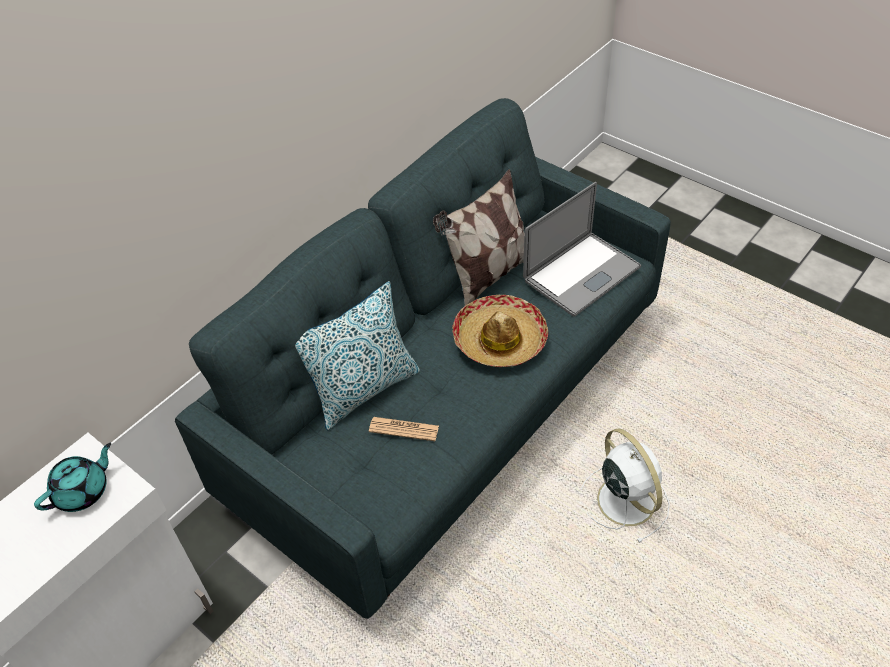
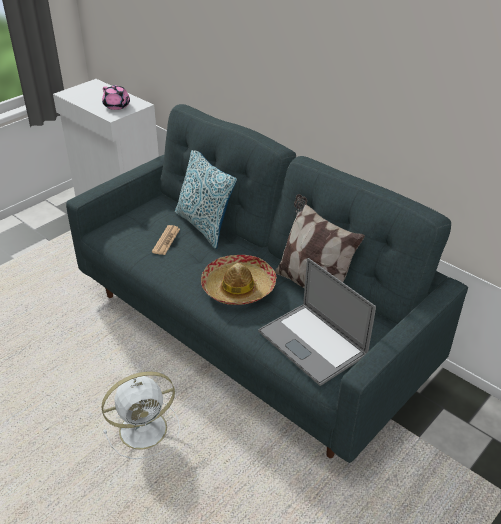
camera: 90 degrees right, 10 degrees down
(83, 491) = (117, 106): turquoise teapot -> pink teapot

